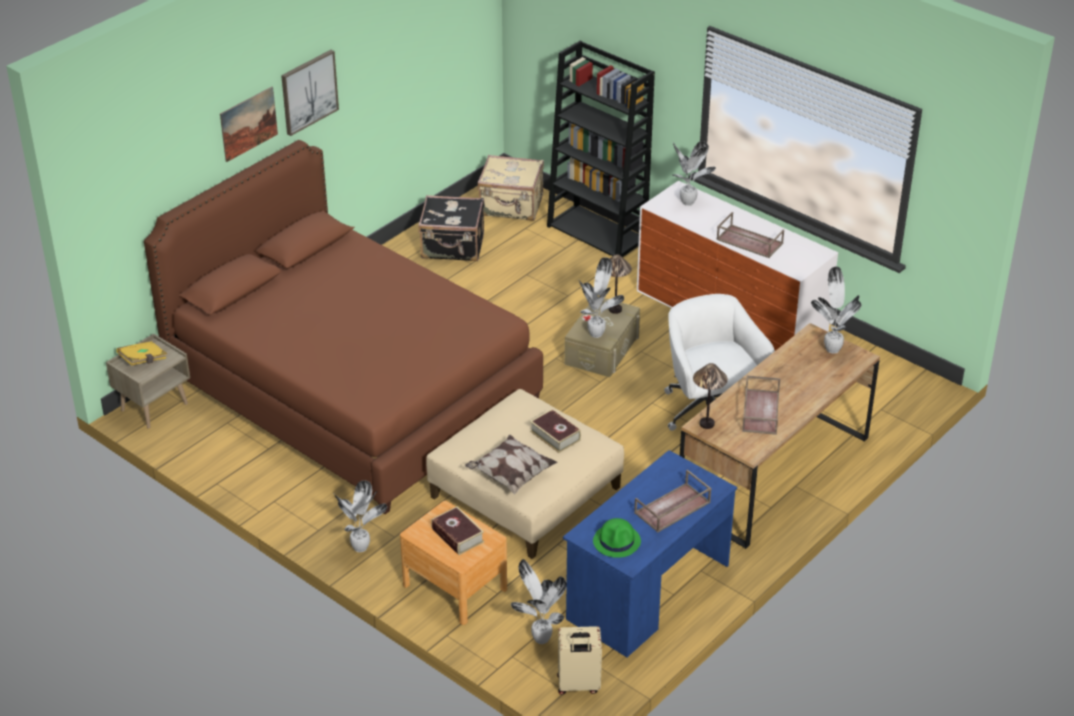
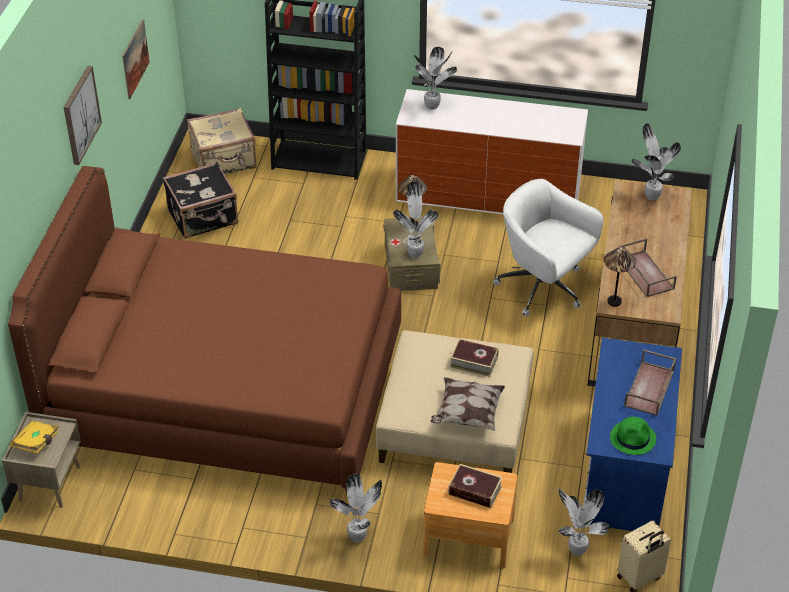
camera: 30 degrees left, 5 degrees up
(248, 123) = (51, 167): picture -> picture (135, 59)
(748, 241) = (511, 125): brown tray -> none

